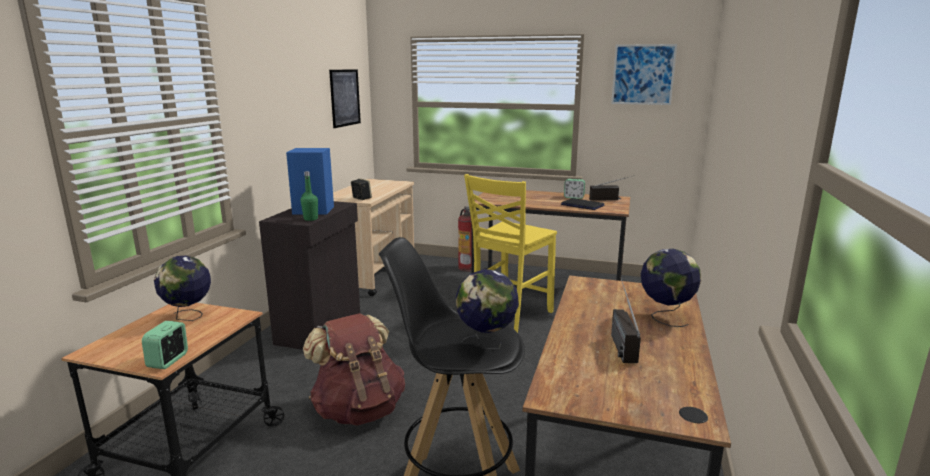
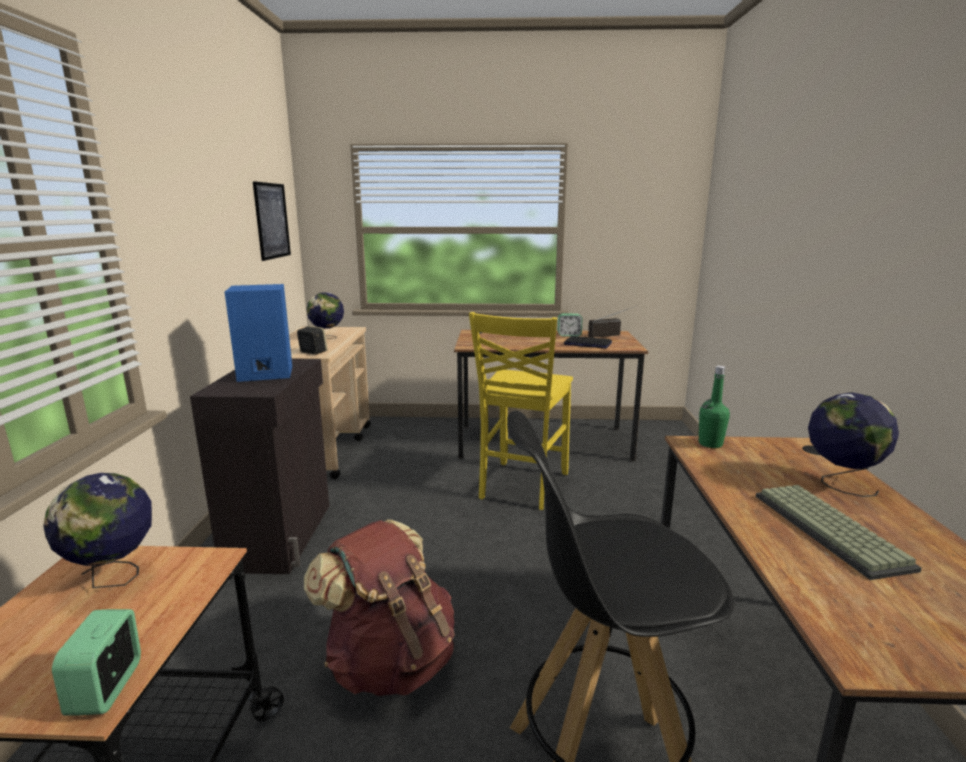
camera: 15 degrees left, 0 degrees up
(310, 219) = (270, 387): green bottle -> green bottle (710, 444)
(467, 268) = (439, 429): fire extinguisher -> none
(486, 344) = (672, 566): globe -> globe (327, 338)
(618, 341) = (832, 530): radio -> keyboard
(643, 74) = (635, 191): picture -> none

